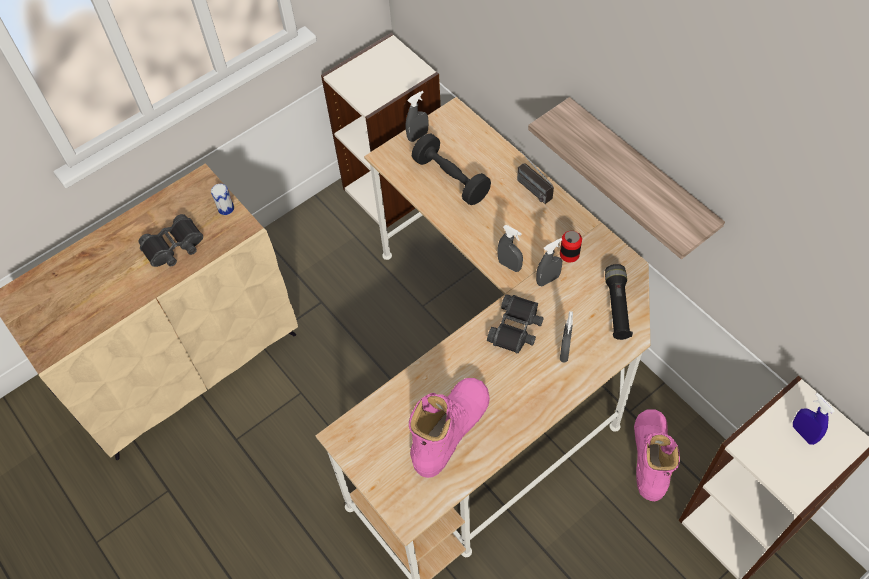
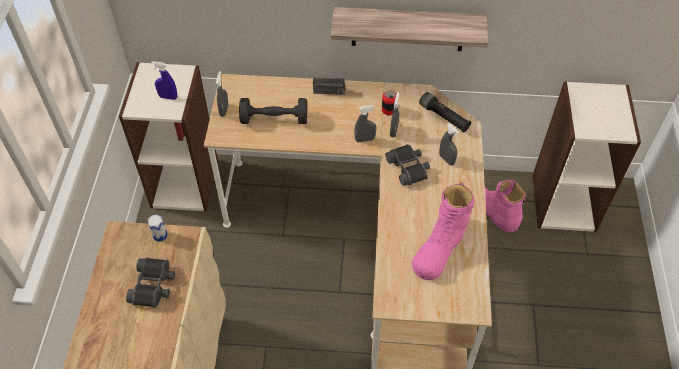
camera: 50 degrees left, 5 degrees down
(450, 430) = (440, 247): pink boot -> pink boot turned 135 degrees counterclockwise
(803, 433) = (596, 105): blue spray bottle -> blue spray bottle (168, 97)

